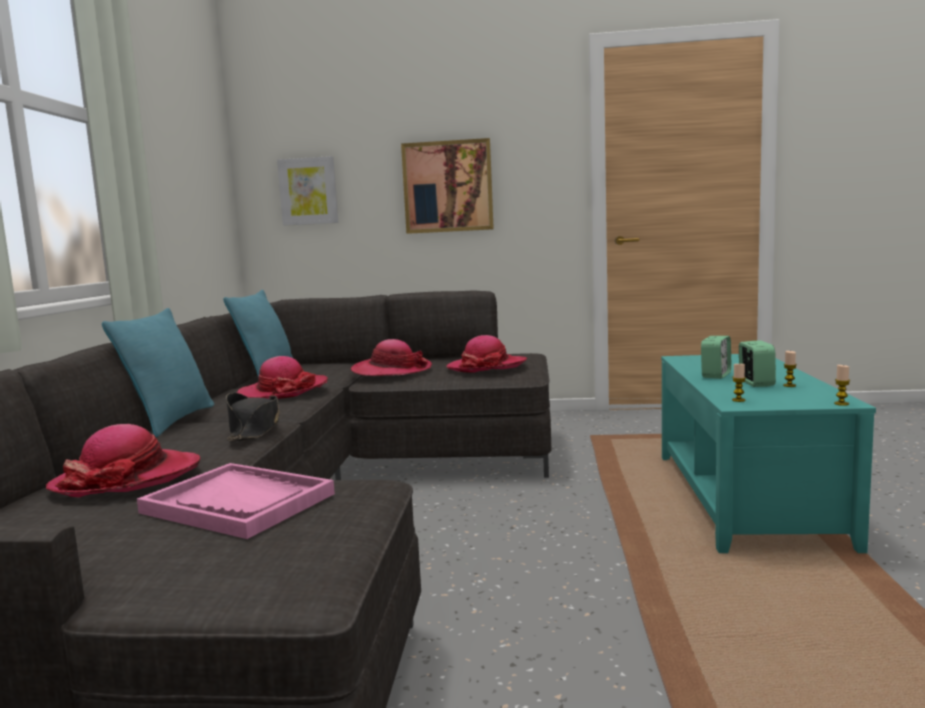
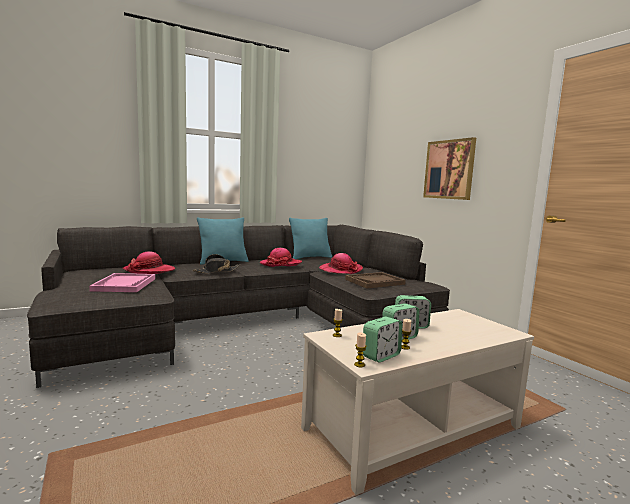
camera: 55 degrees right, 0 degrees up
(308, 191) = (389, 169): picture -> none
(487, 367) = (374, 282): hat -> brown tray
(744, 498) = (413, 428): turquoise coffee table -> beige coffee table
(815, 395) = (381, 356): none -> alarm clock

